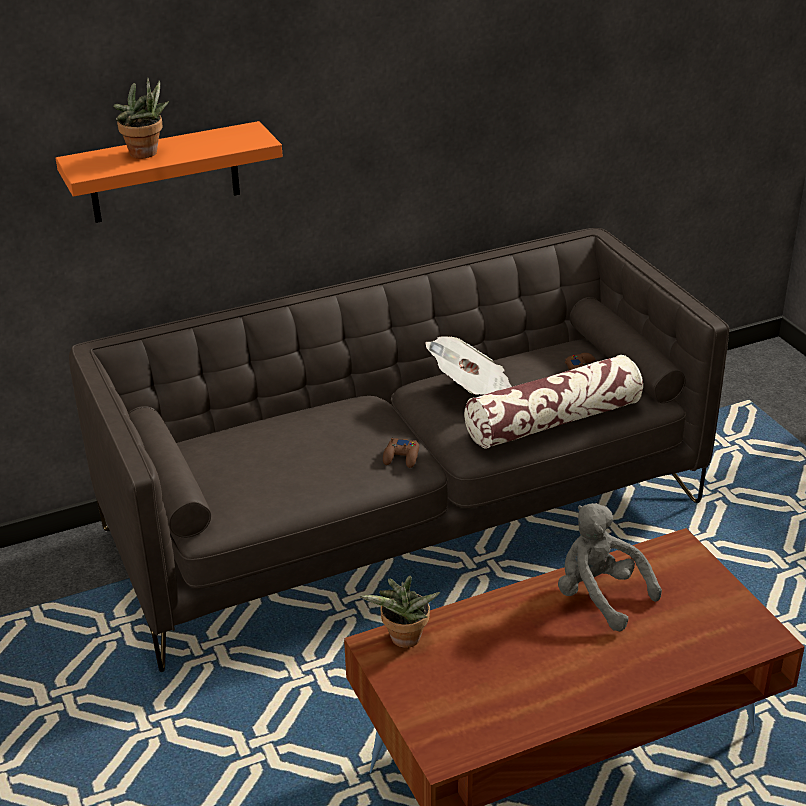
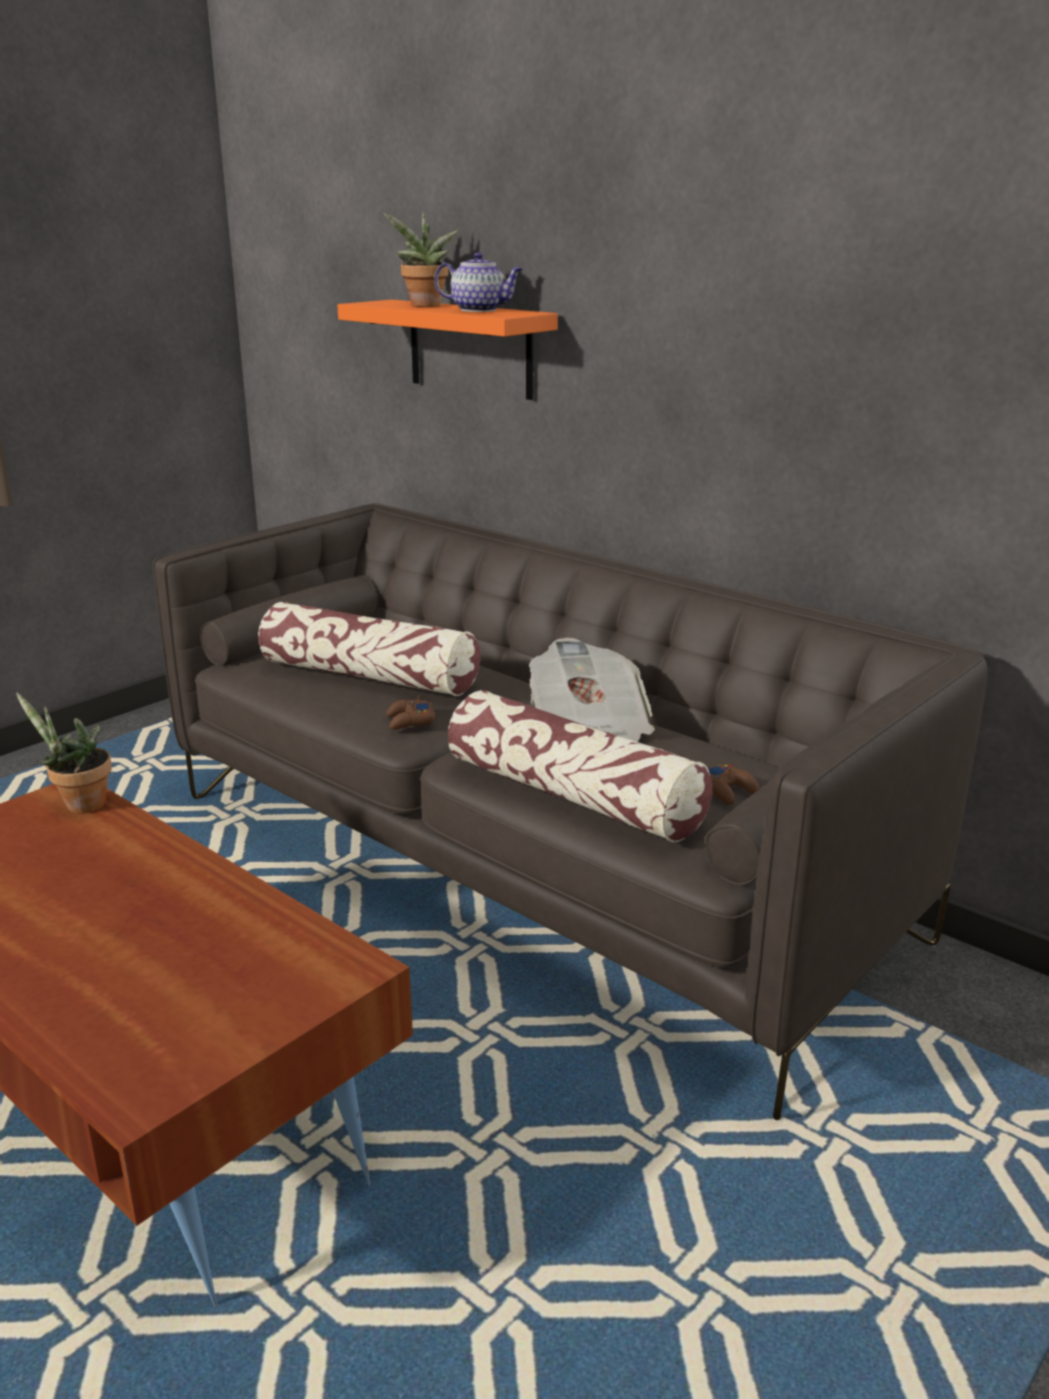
camera: 65 degrees right, 10 degrees down
(211, 141) = (480, 310): none -> teapot
(305, 458) = (369, 676): none -> pillow
(599, 596) = (203, 917): grey plush toy -> none

